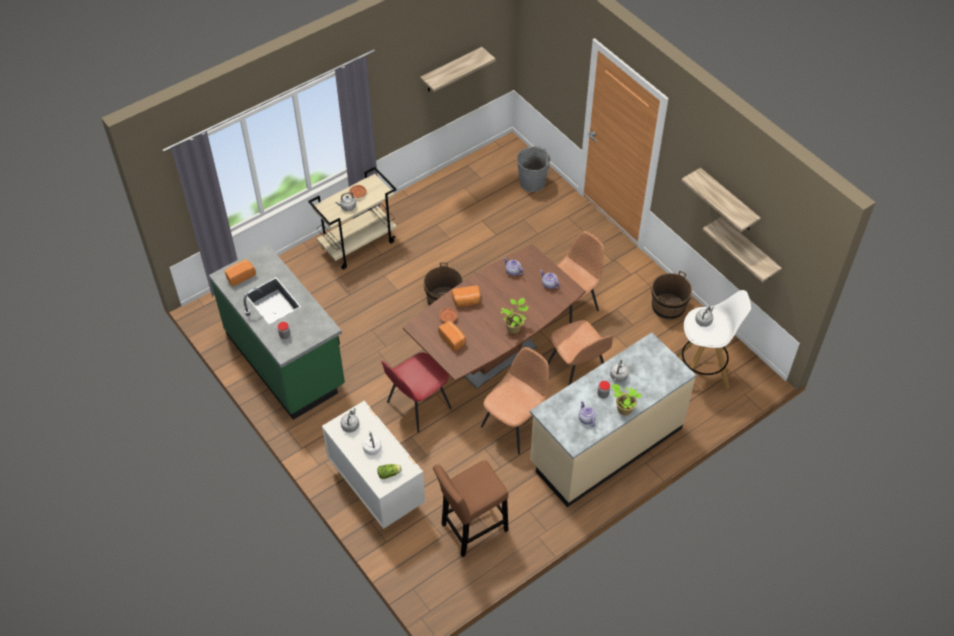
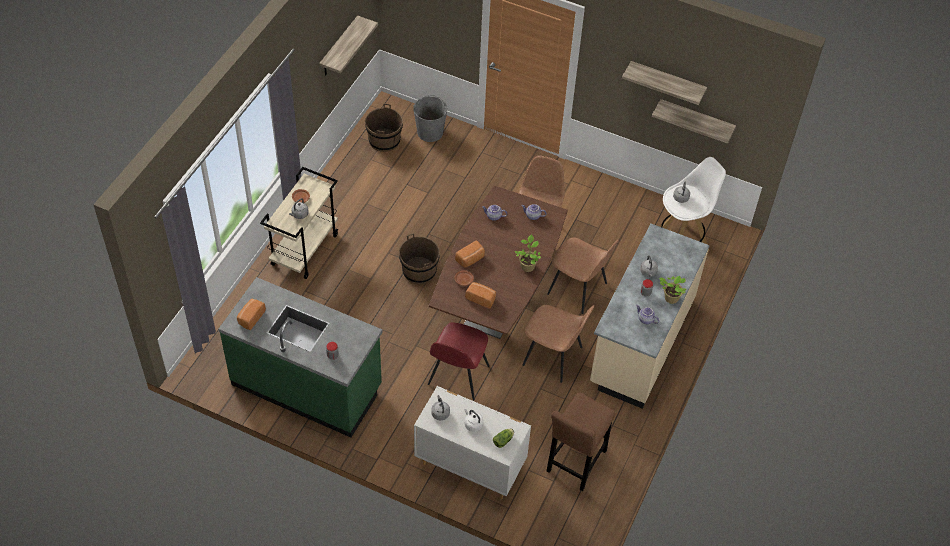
camera: 30 degrees left, 0 degrees up
(515, 425) = (554, 357): brown chair -> brown chair turned 105 degrees clockwise
(668, 307) = (618, 200): brown bucket -> brown bucket (384, 140)

